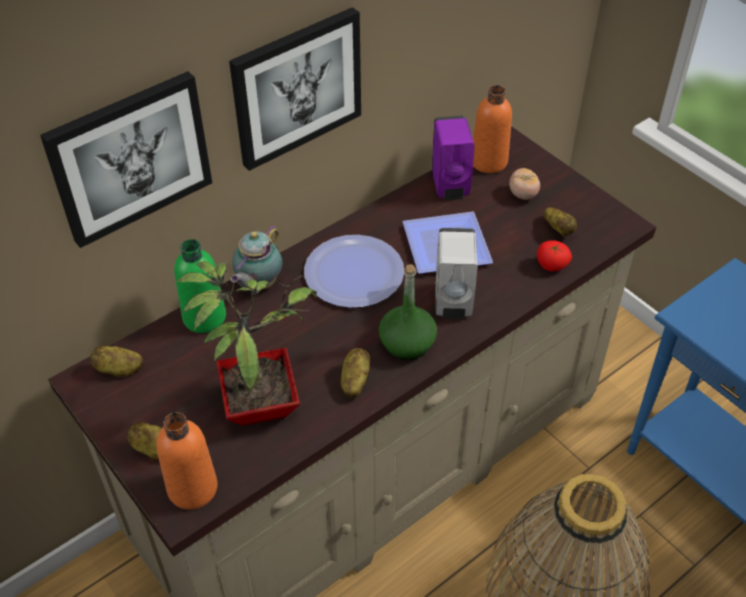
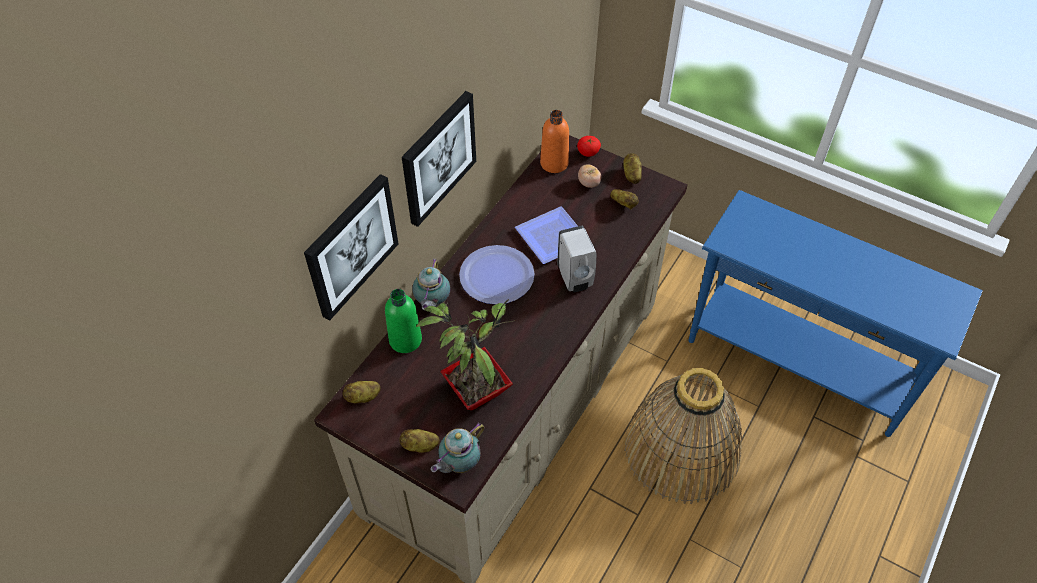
camera: 20 degrees left, 5 degrees up
(192, 488) = (459, 464): orange bottle -> teapot
(354, 381) = (533, 355): potato -> potato (631, 174)
(407, 344) = (557, 318): green bottle -> none
(450, 187) = (535, 191): purple soap dispenser -> none
(551, 265) = (629, 232): tomato -> tomato (588, 152)

